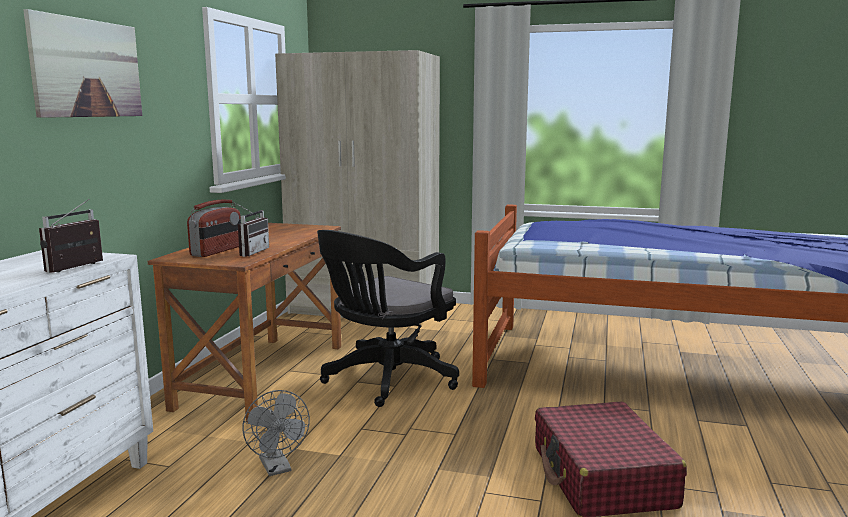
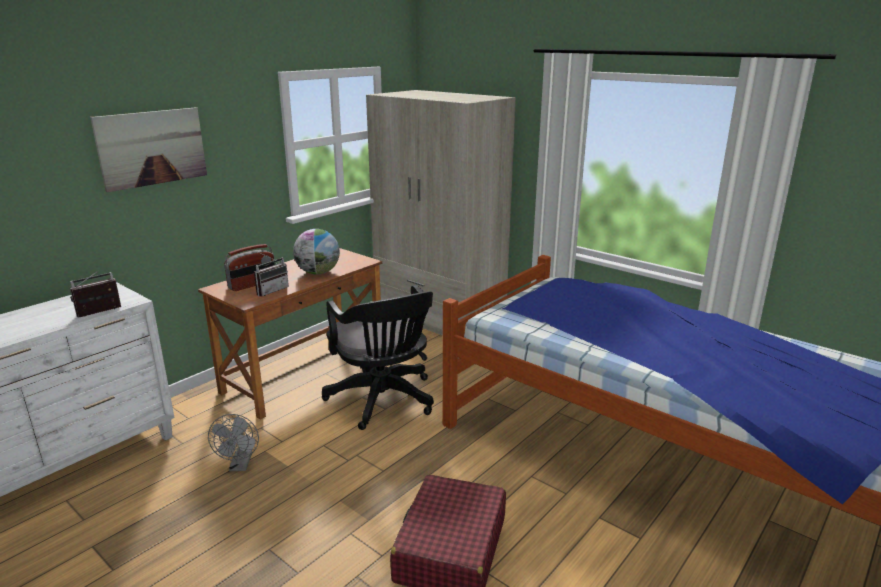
camera: 25 degrees right, 10 degrees up
(283, 238) = (318, 273): none -> globe
(386, 380) = (383, 401): black office chair -> black office chair turned 90 degrees counterclockwise

